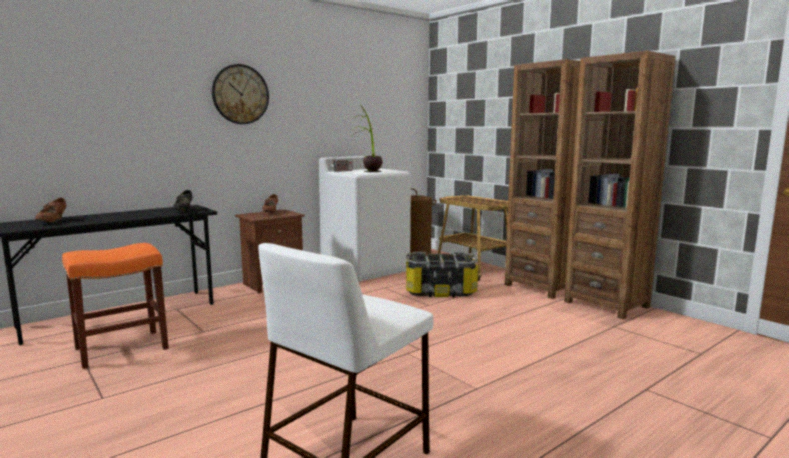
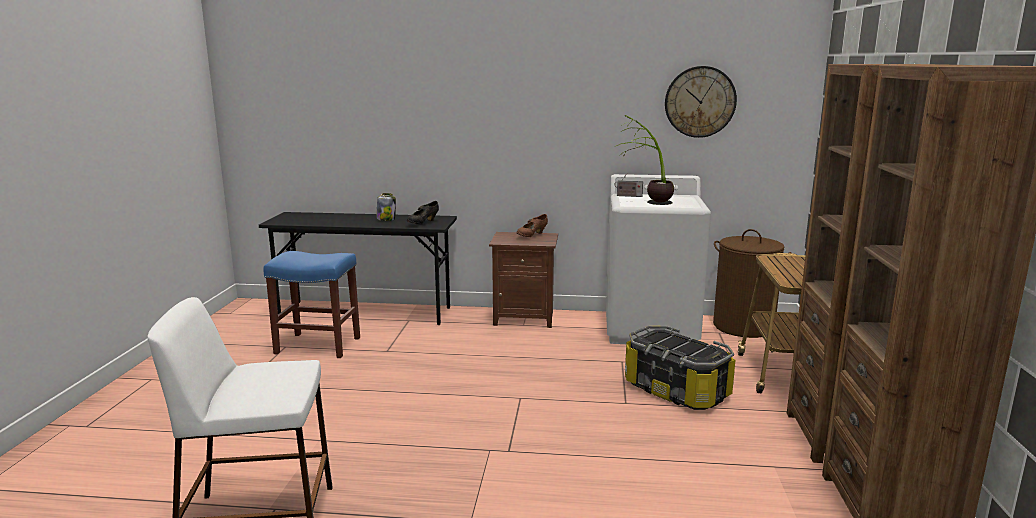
camera: 45 degrees right, 5 degrees up
(52, 221) = (316, 218): brown shoe -> none
(120, 349) = (316, 346): orange stool -> blue stool
(138, 213) = (386, 219): none -> jar
(240, 94) = (512, 95): wall clock -> wall clock (700, 102)

